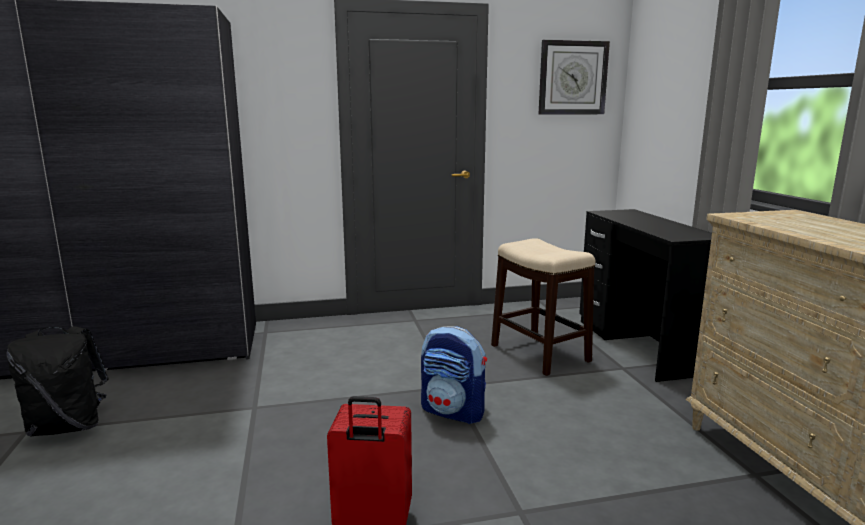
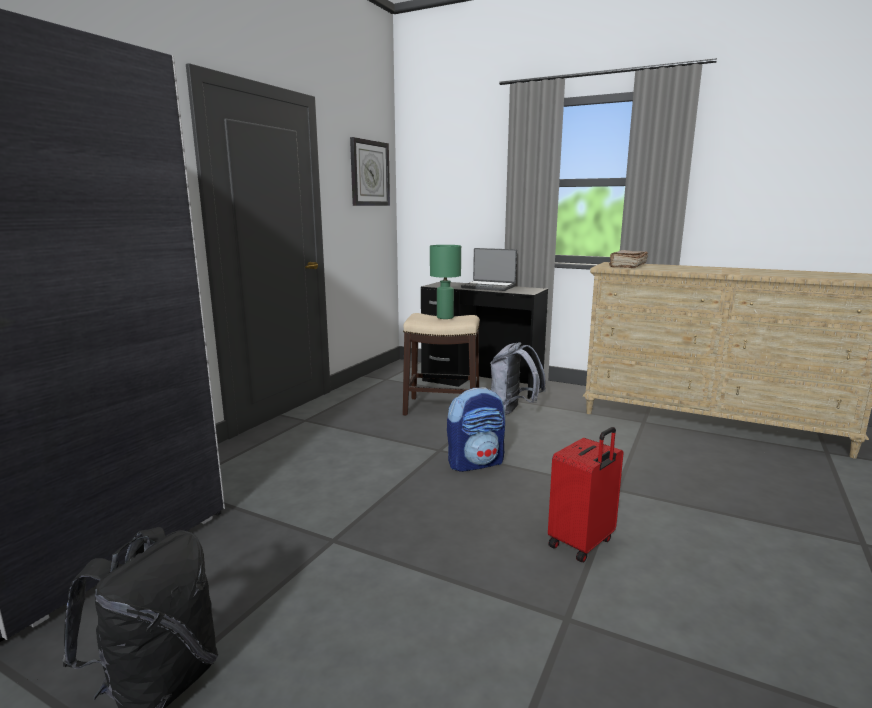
camera: 50 degrees left, 0 degrees up
(550, 249) = (445, 317): none -> green table lamp
(605, 385) = (513, 411): none -> grey backpack
(657, 223) = (489, 287): none -> laptop
(782, 220) = (627, 266): none -> brown book

